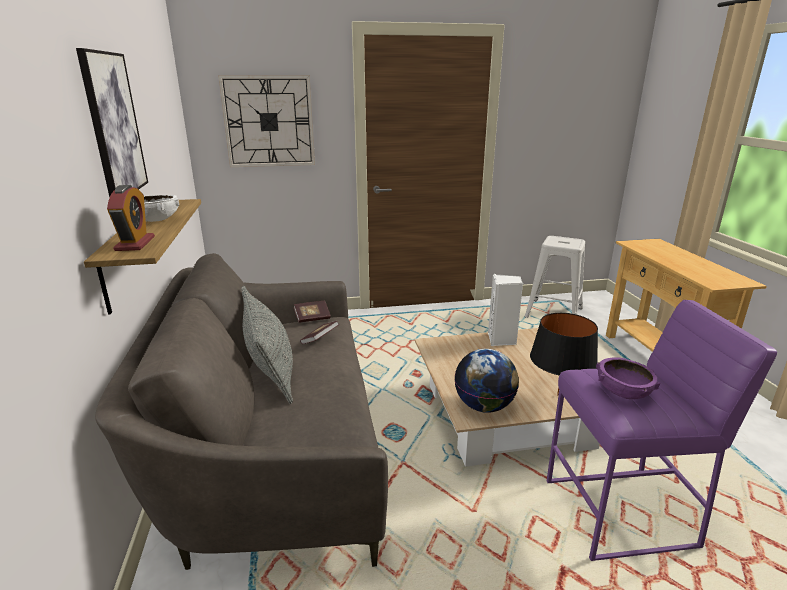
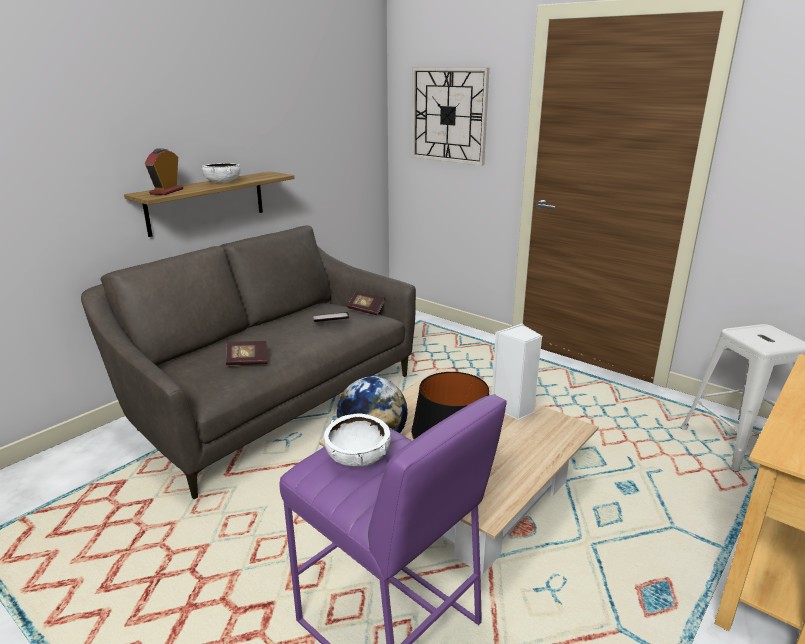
camera: 50 degrees right, 0 degrees up
(114, 125) = (213, 107): picture -> none
(135, 244) = (166, 191): alarm clock -> alarm clock turned 150 degrees clockwise
(270, 370) = (267, 328): grey pillow -> none
(327, 402) = (247, 361): none -> book
(623, 392) = (357, 457): purple bowl -> white bowl

